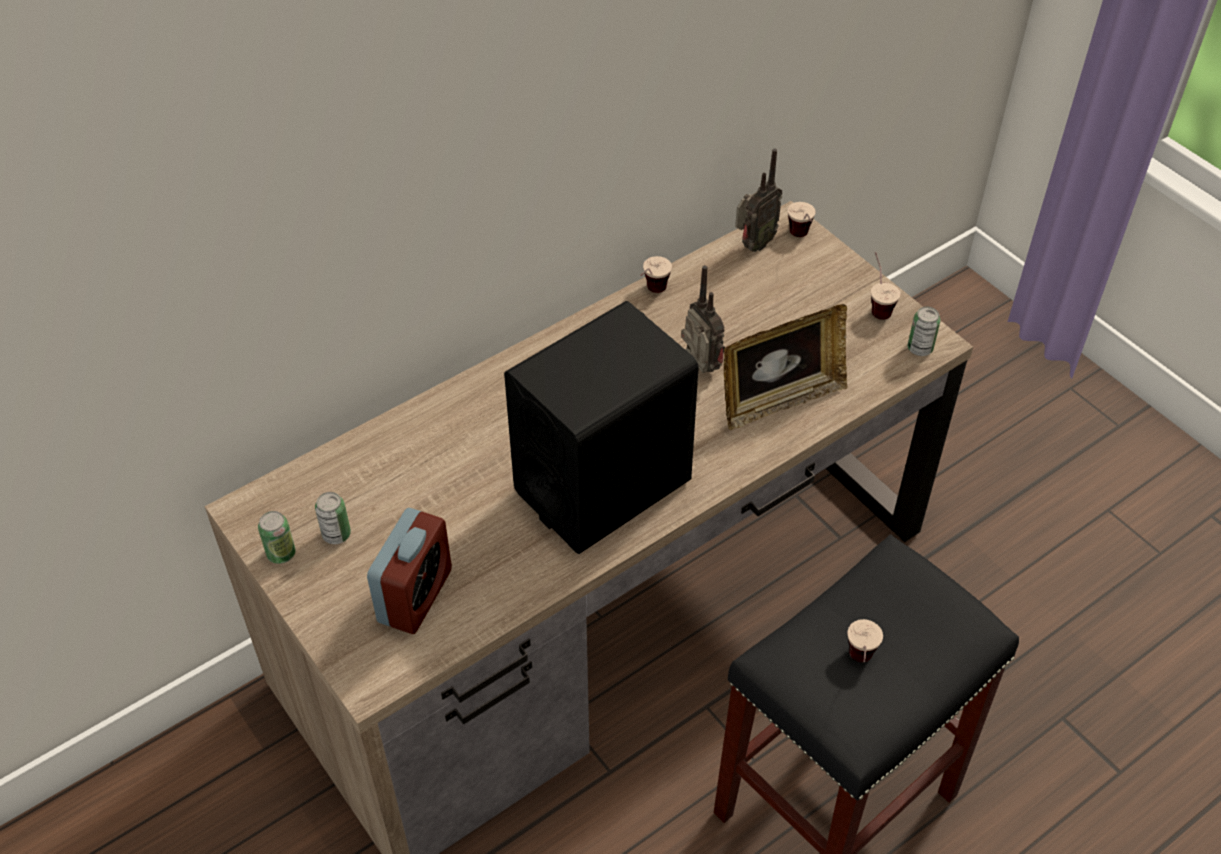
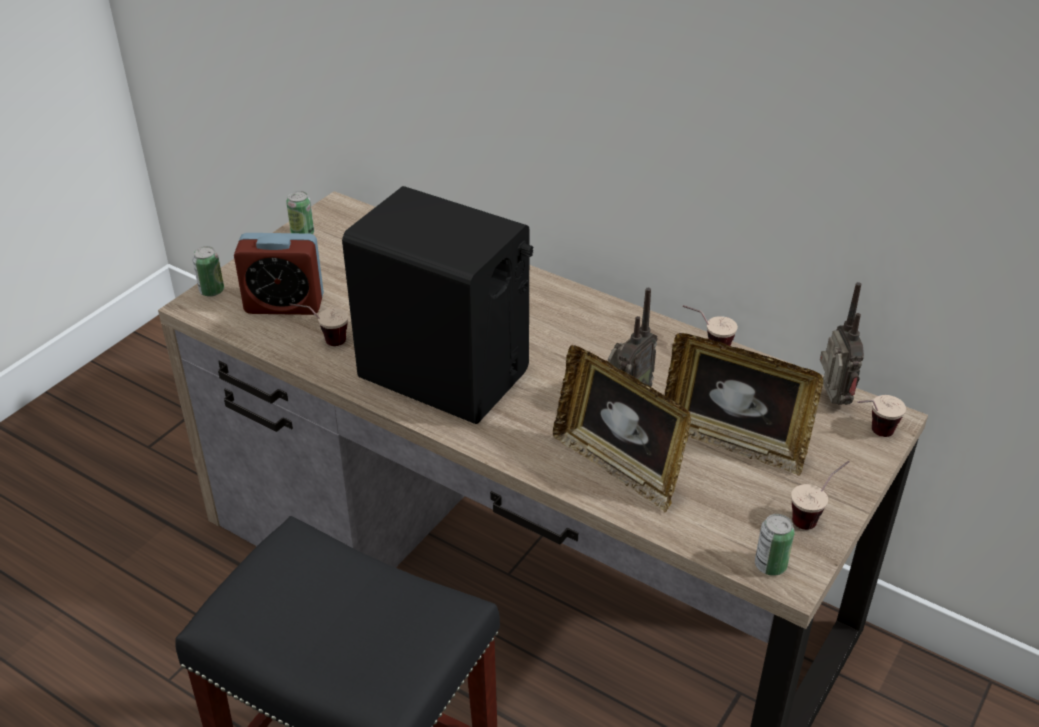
camera: 70 degrees right, 10 degrees down
(336, 534) = (330, 252): can -> can (212, 291)
(753, 245) = (831, 401): radio -> radio turned 120 degrees counterclockwise
(779, 320) = (733, 442): none -> picture frame
(859, 665) = (306, 604): cup -> cup (323, 341)

